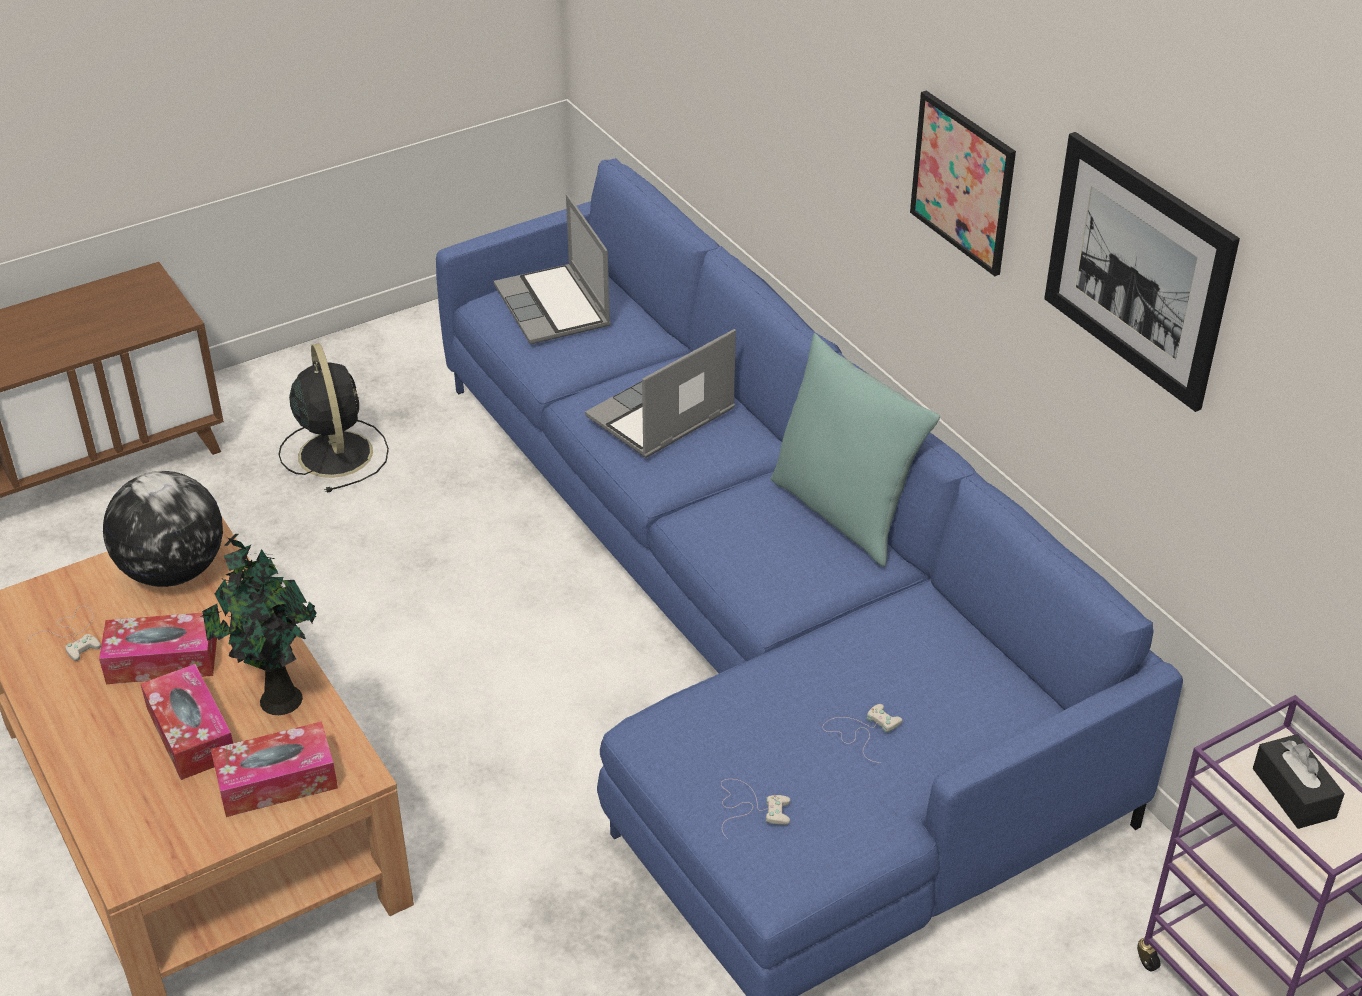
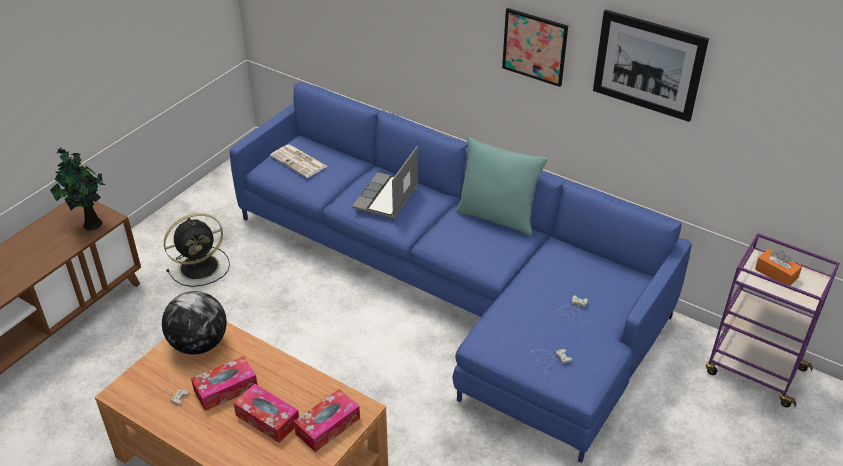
camera: 25 degrees left, 0 degrees up
(277, 699) = (299, 387): potted plant -> potted plant (91, 224)
(334, 452) = (201, 266): black fan -> black fan turned 105 degrees clockwise
(554, 308) = (299, 161): laptop -> newspaper
(1293, 793) = (776, 273): black tissue box -> orange tissue box

